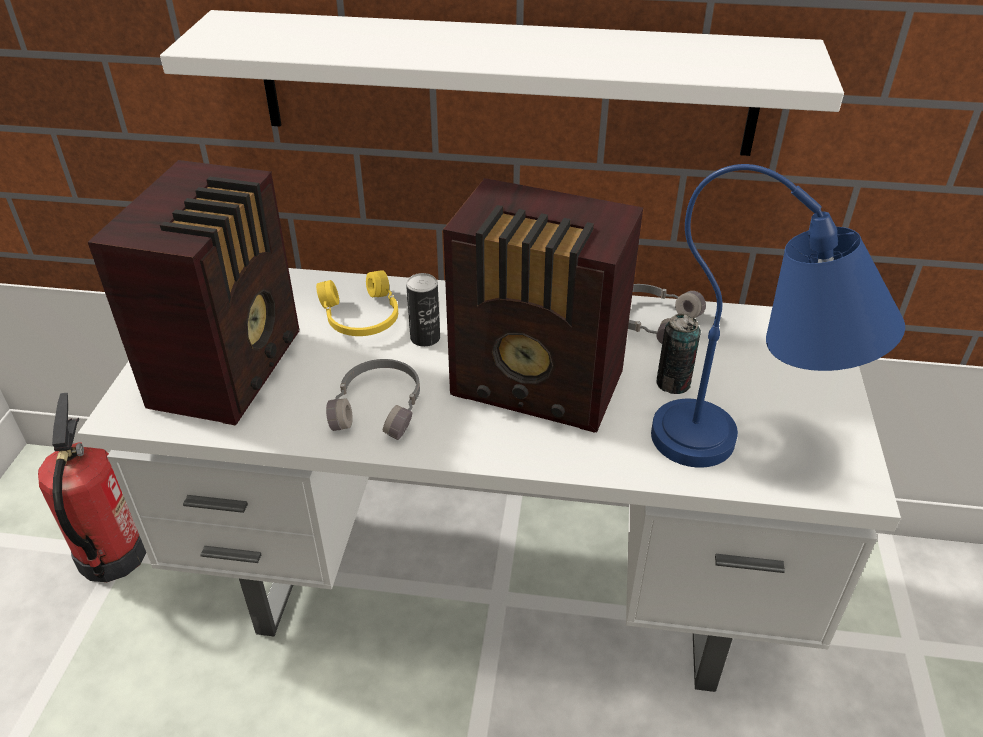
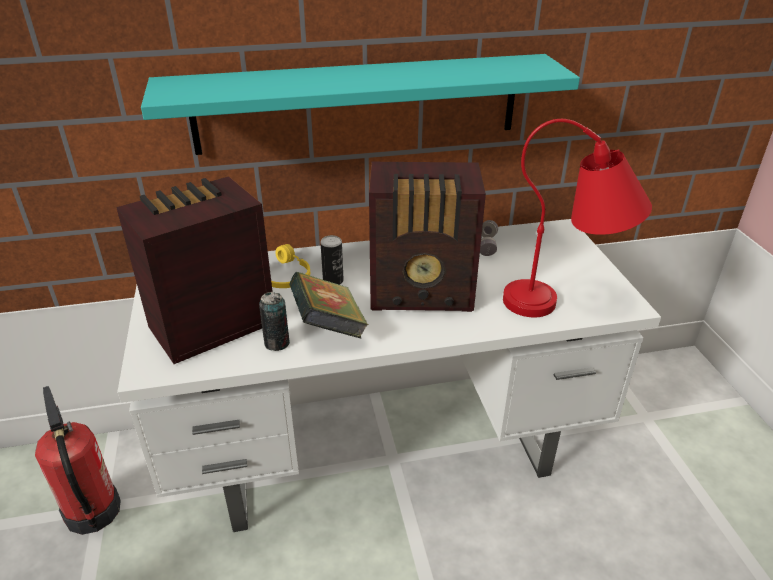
camera: 20 degrees left, 5 degrees down
(232, 368) = (209, 326): radio -> radio turned 120 degrees counterclockwise
(380, 407) = (328, 327): grey headphones -> book
(505, 83) = (358, 104): white shelf -> turquoise shelf
(673, 383) = (501, 275): can -> can (277, 343)
(751, 452) = (565, 302): blue table lamp -> red table lamp

